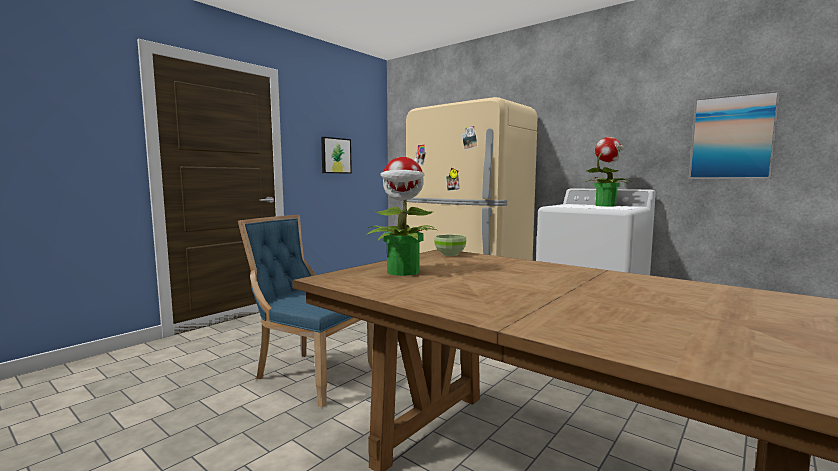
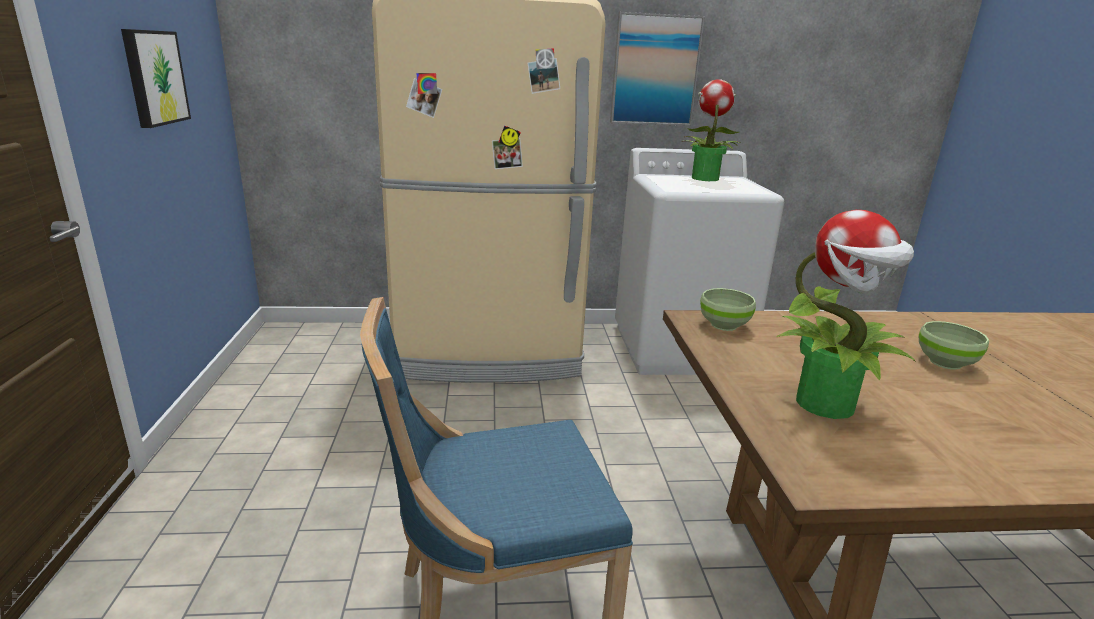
camera: 45 degrees left, 15 degrees up
(529, 279) = (944, 362): none -> green bowl
(731, 137) = (823, 87): picture -> picture (655, 70)

